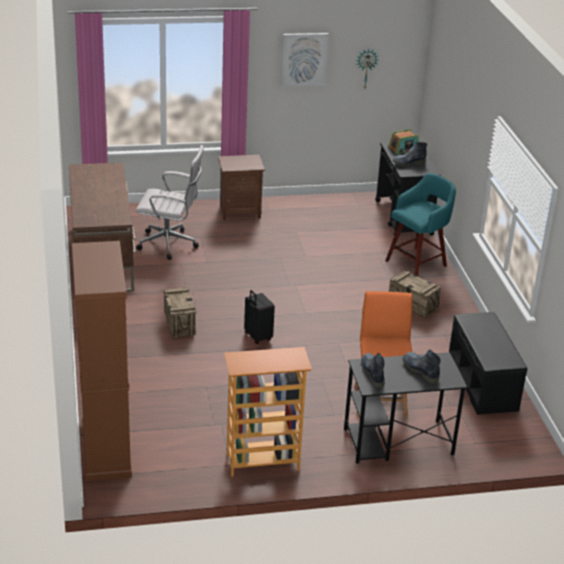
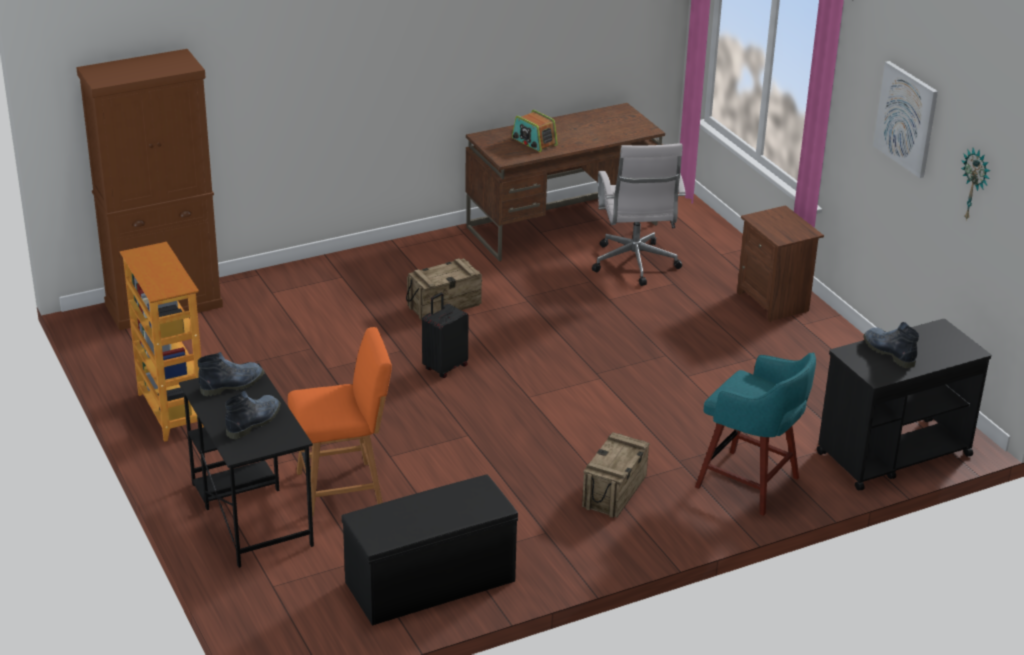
camera: 75 degrees right, 0 degrees up
(403, 149) = (938, 343): radio -> radio (534, 142)

